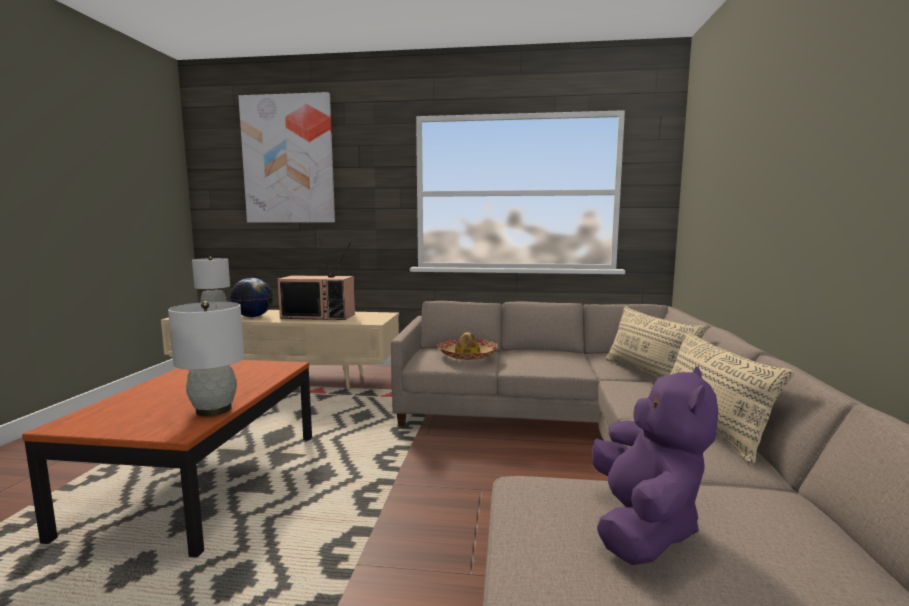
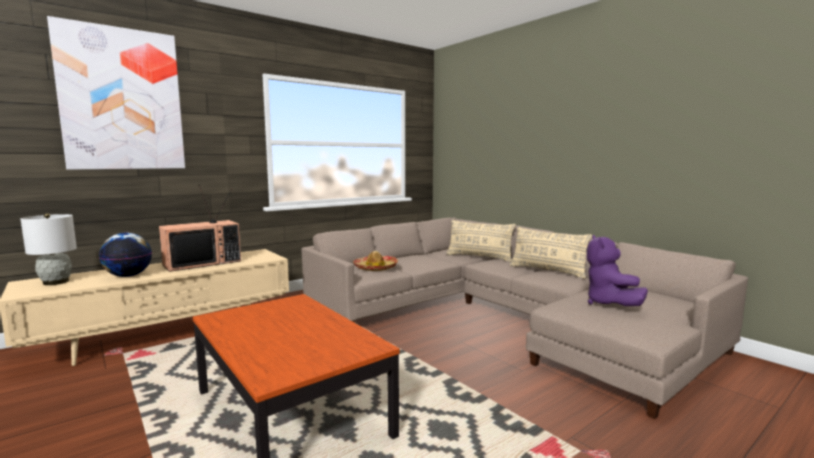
camera: 45 degrees left, 0 degrees up
(214, 410) = (349, 332): white table lamp -> none
(642, 526) = (609, 303): purple plush toy -> purple plush toy turned 150 degrees counterclockwise

